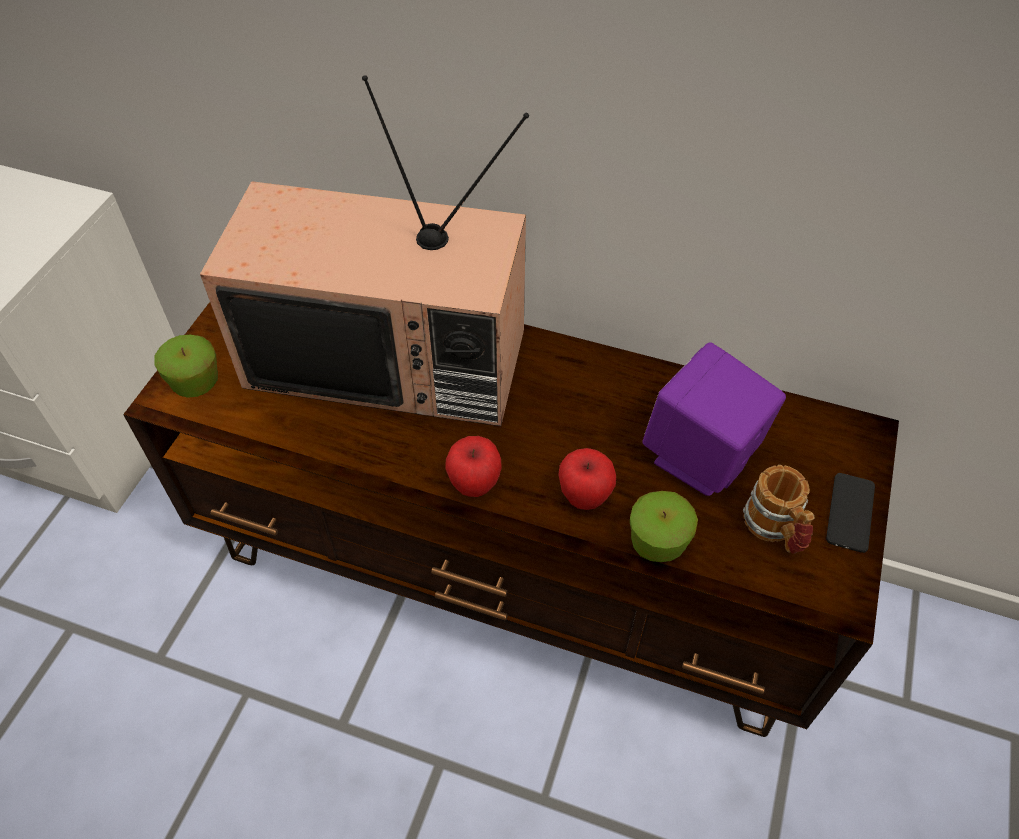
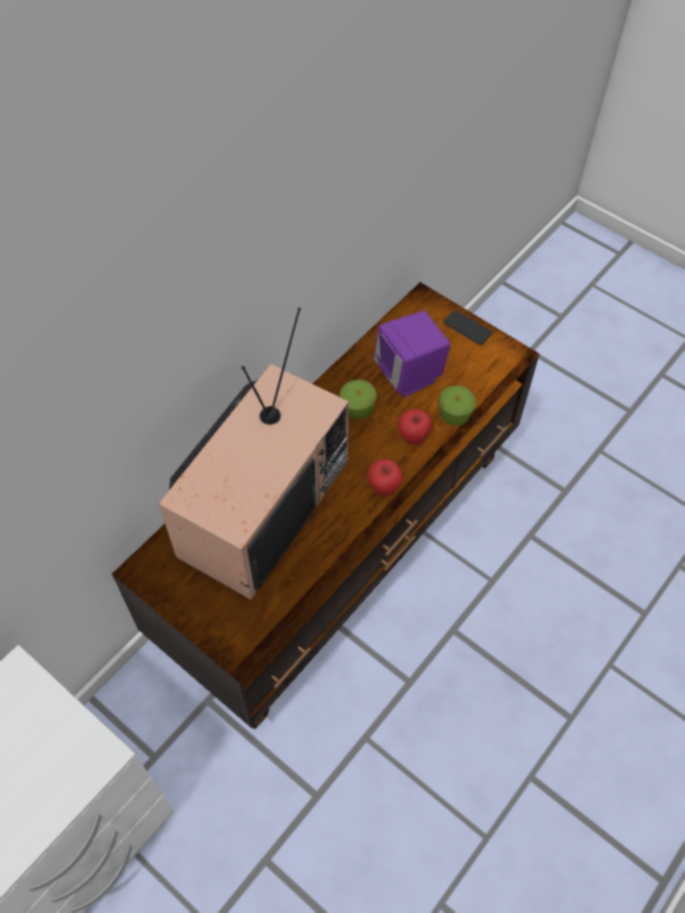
camera: 70 degrees left, 5 degrees up
(196, 383) = (231, 629): apple -> apple (357, 409)
(775, 529) = (465, 362): mug -> none

